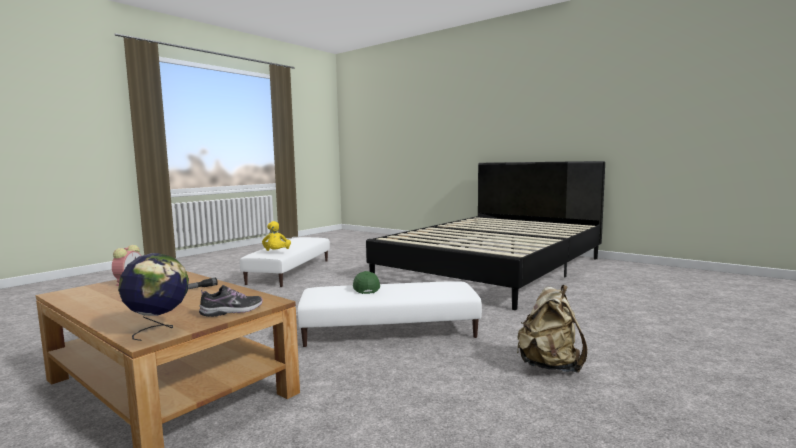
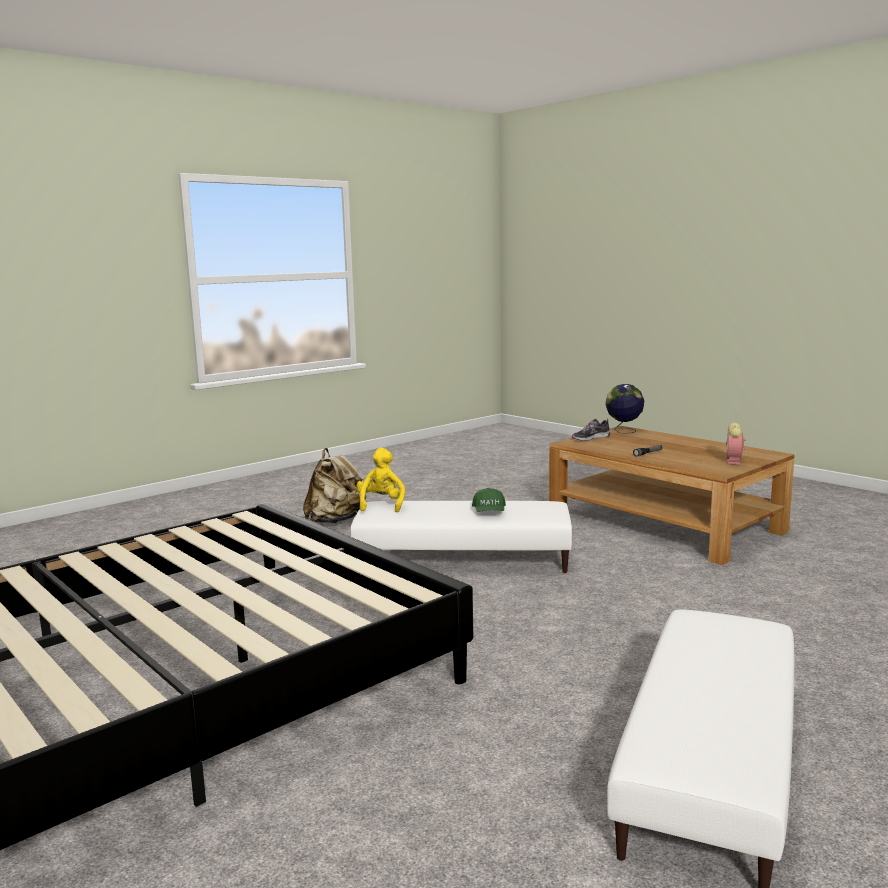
camera: 170 degrees left, 5 degrees up
(276, 253) = (706, 627): yellow plush toy -> yellow plush toy (381, 505)

